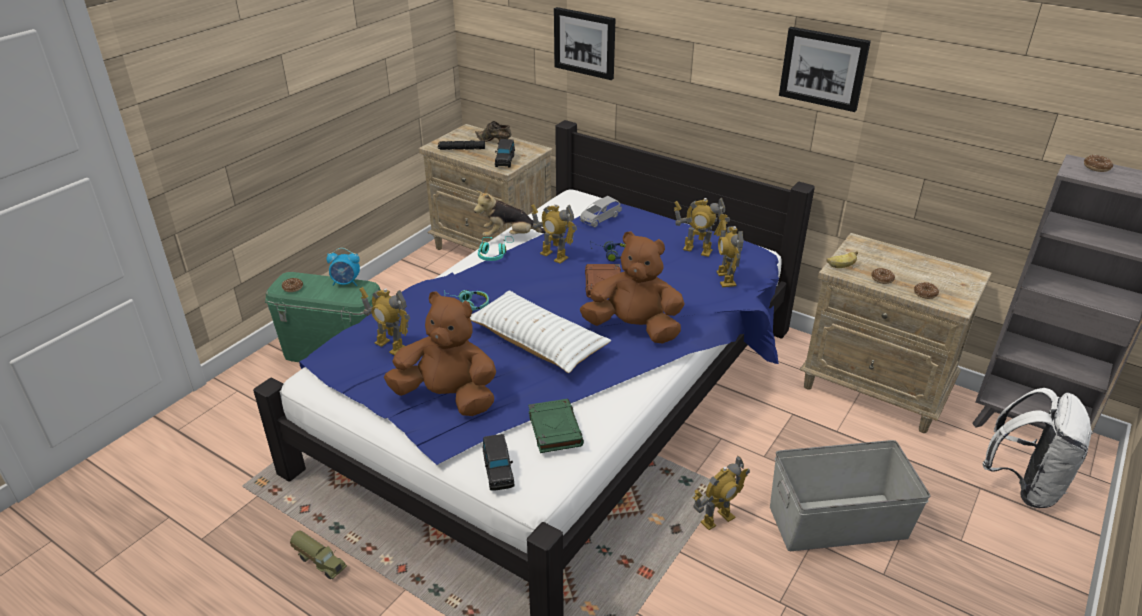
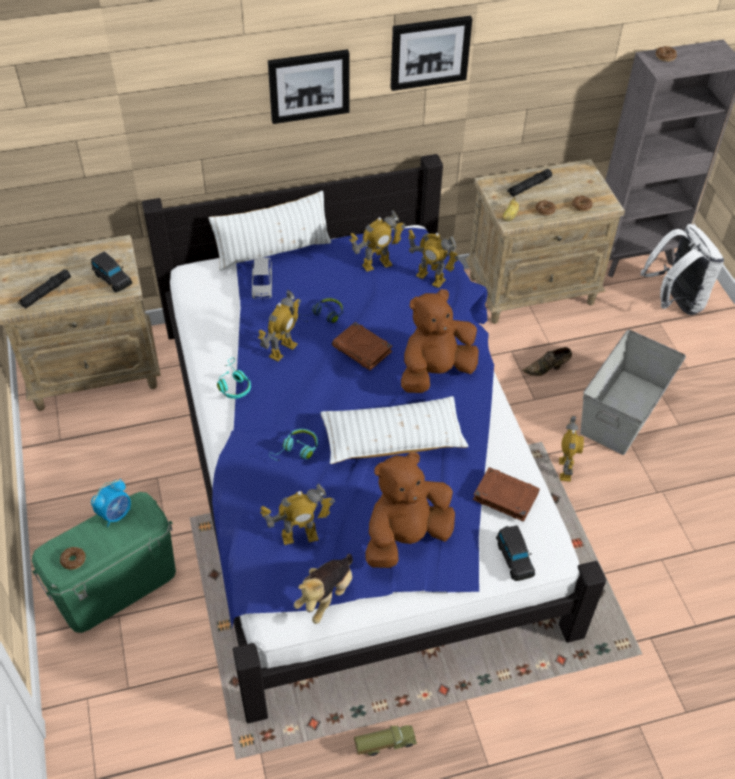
camera: 50 degrees left, 15 degrees up
(494, 142) = (64, 263): brown shoe -> brown shoe (547, 369)
(498, 471) = (514, 558): black toy car -> black toy car turned 45 degrees clockwise
(509, 237) = (211, 357): plush toy -> plush toy (326, 595)
(554, 256) = (282, 350): toy robot -> toy robot turned 45 degrees counterclockwise
(554, 429) = (504, 496): green book -> brown book
(585, 43) = (151, 113): picture -> picture (309, 85)
(639, 209) = (273, 251): none -> white pillow
(893, 259) = (529, 186): none -> black flashlight

